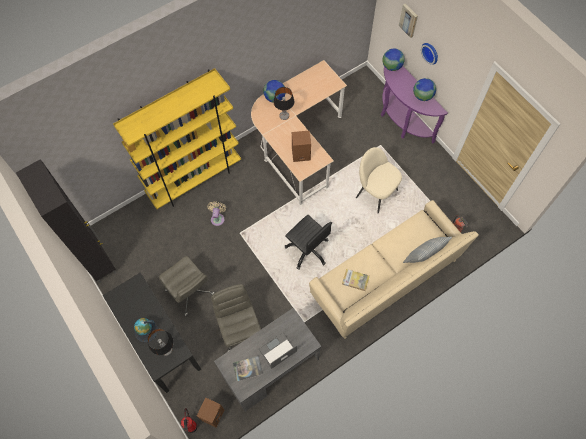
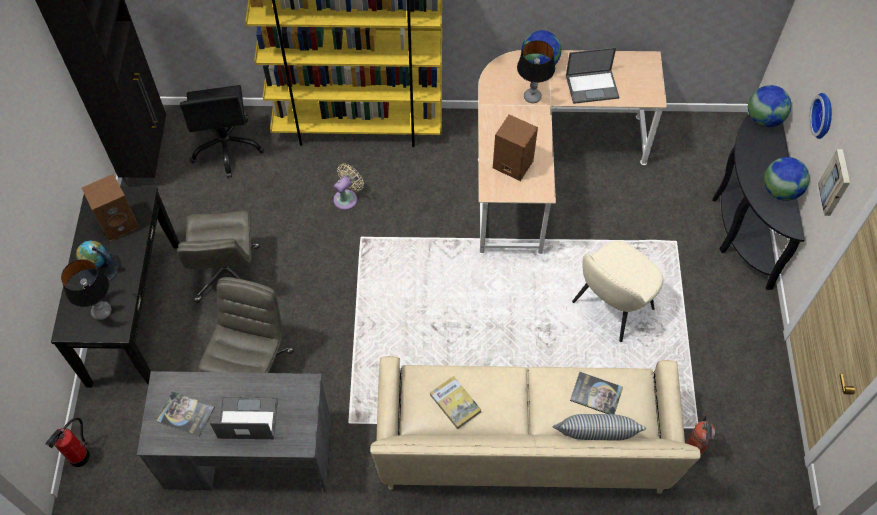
camera: 35 degrees right, 5 degrees down
(212, 414) = (119, 461): brown speaker -> brown speaker (119, 222)
(307, 94) = (592, 86): none -> laptop
(308, 249) = (439, 323): black office chair -> black office chair (227, 147)
(375, 193) = (611, 307): beige chair -> beige chair turned 120 degrees counterclockwise
(401, 120) = (740, 224): purple console table -> black console table
(409, 20) = (820, 44): picture -> picture (836, 183)
(410, 236) = (596, 394): none -> book

